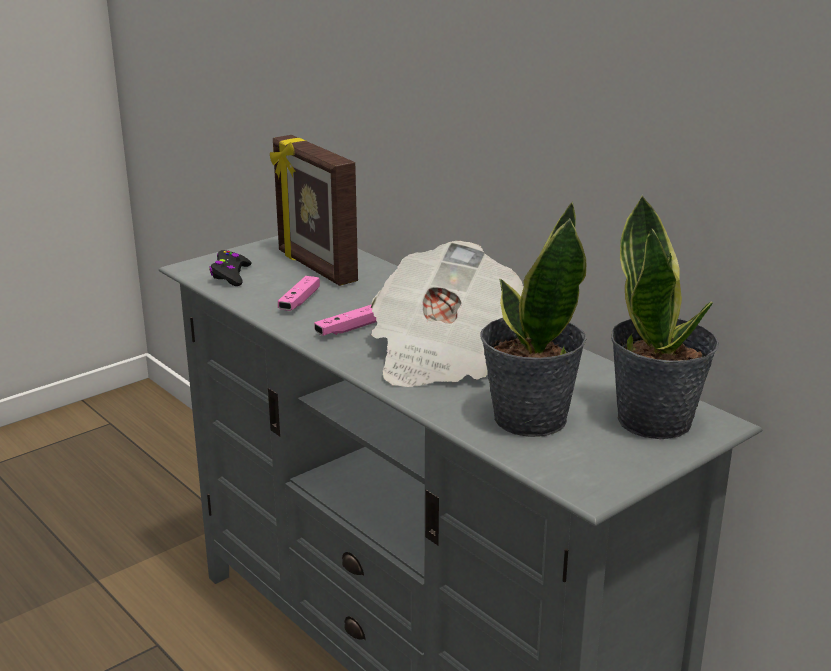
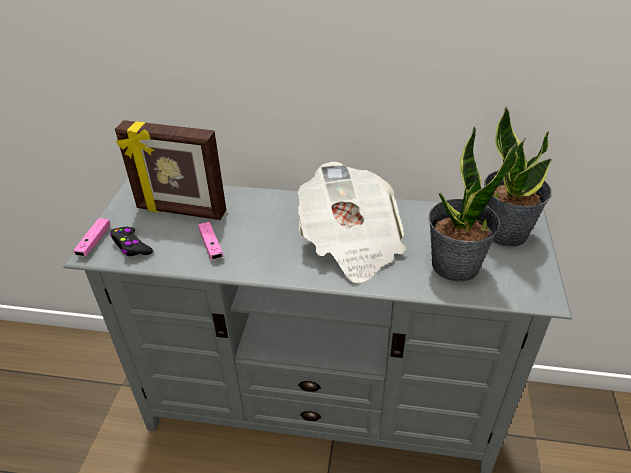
camera: 40 degrees left, 15 degrees up
(348, 329) = (273, 252): pink game controller -> pink game controller (94, 242)

